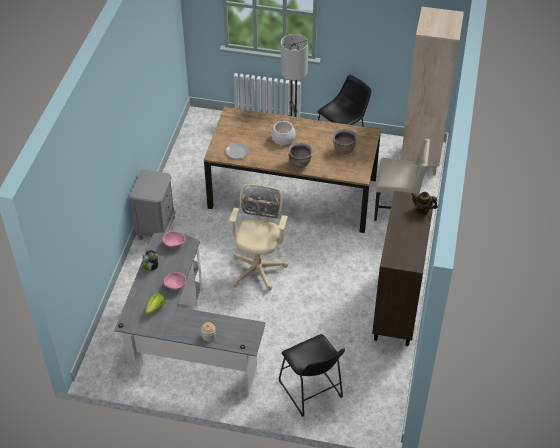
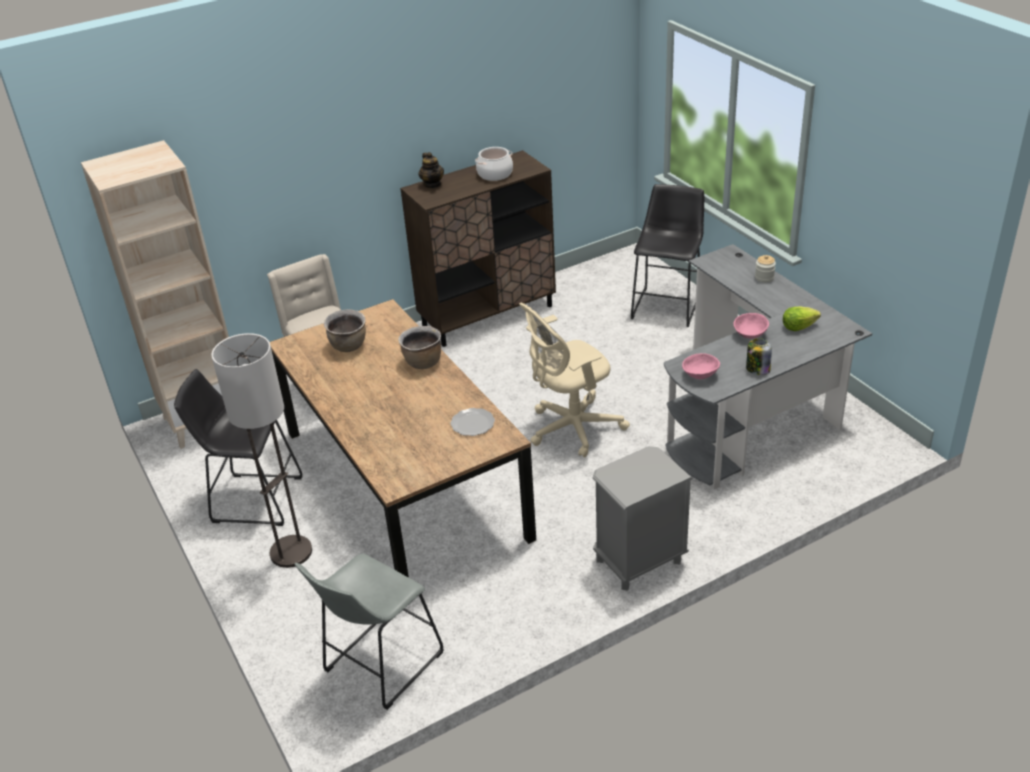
camera: 130 degrees left, 10 degrees down
(205, 135) = (379, 666): none -> grey stool
(283, 138) = (389, 403): cooking pot -> cooking pot (495, 174)

